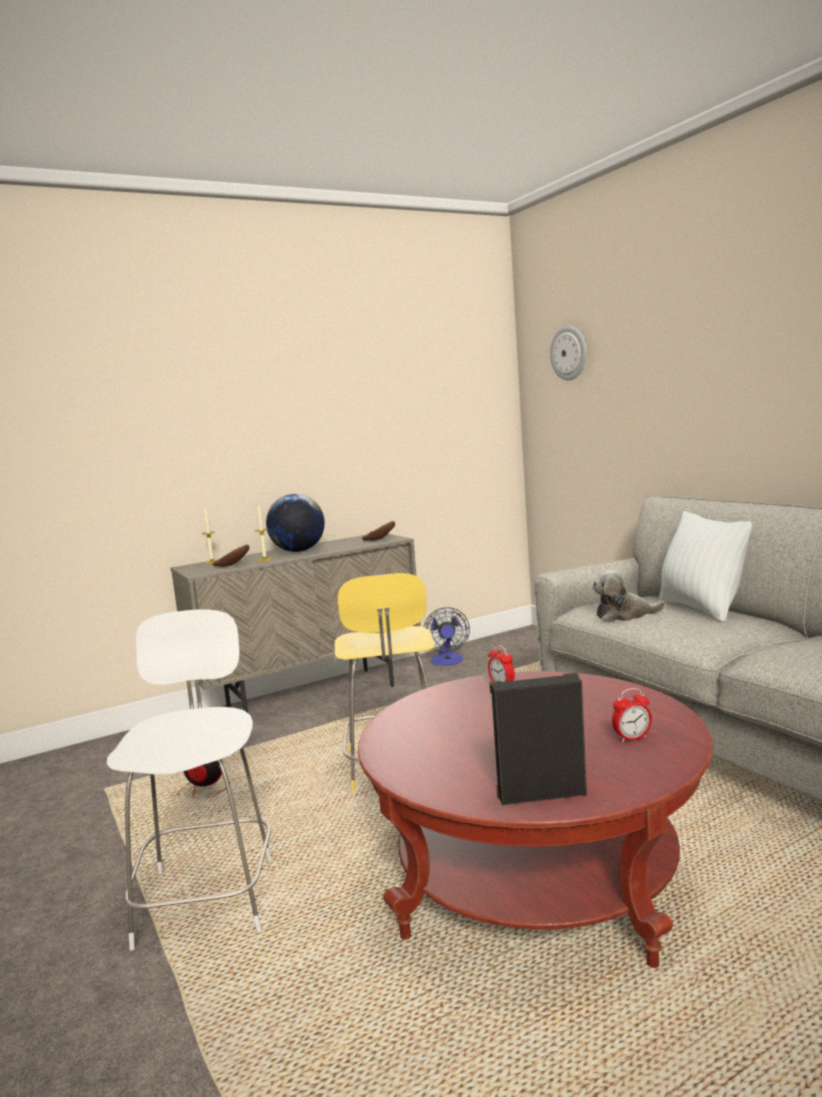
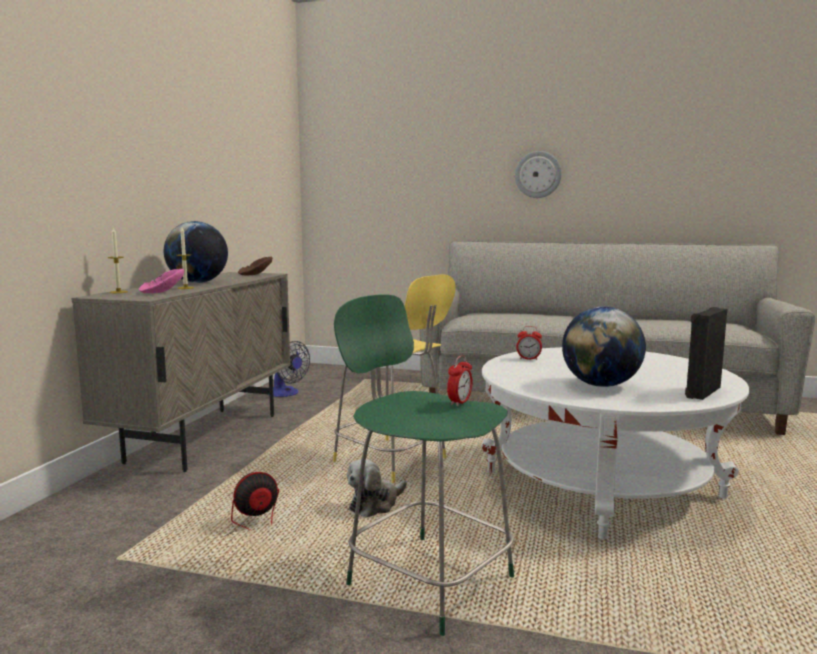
camera: 45 degrees left, 0 degrees up
(207, 896) = (426, 579): white stool -> green stool
(231, 565) = (161, 292): brown bowl -> pink bowl
(462, 746) = (601, 385): none -> globe
(537, 876) = (602, 484): red coffee table -> white coffee table
(569, 353) = (363, 128): wall clock -> wall clock (538, 174)
(624, 615) = (503, 318): plush toy -> plush toy (375, 504)
(632, 738) = (666, 366): alarm clock -> alarm clock (459, 402)
(701, 609) = (530, 313): white pillow -> none

